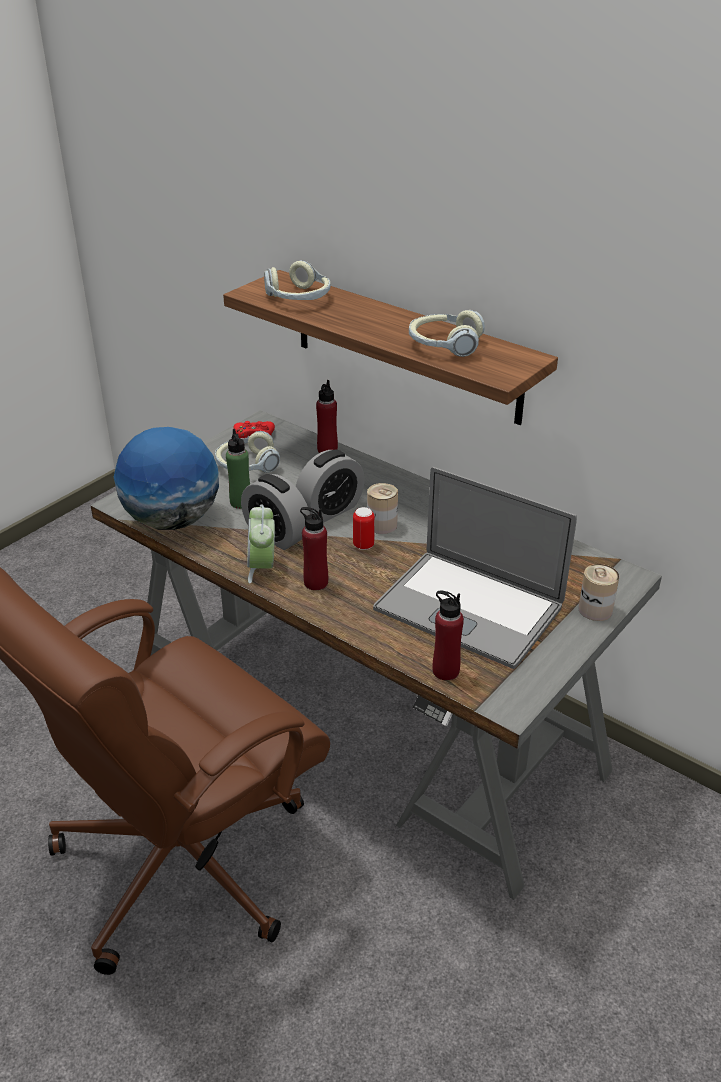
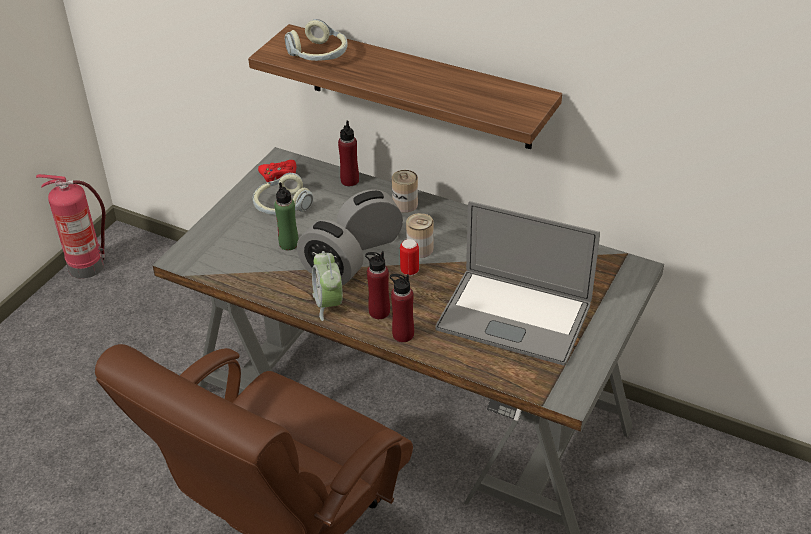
camera: 10 degrees left, 5 degrees up
(74, 524) = (88, 266): none -> fire extinguisher
(173, 520) = (233, 270): globe -> none
(330, 509) = (370, 240): alarm clock -> alarm clock turned 150 degrees counterclockwise
(444, 345) = (463, 92): headphones -> none
(445, 671) = (510, 375): red bottle -> red bottle (403, 334)
(595, 609) = (617, 303): can -> can (405, 204)

